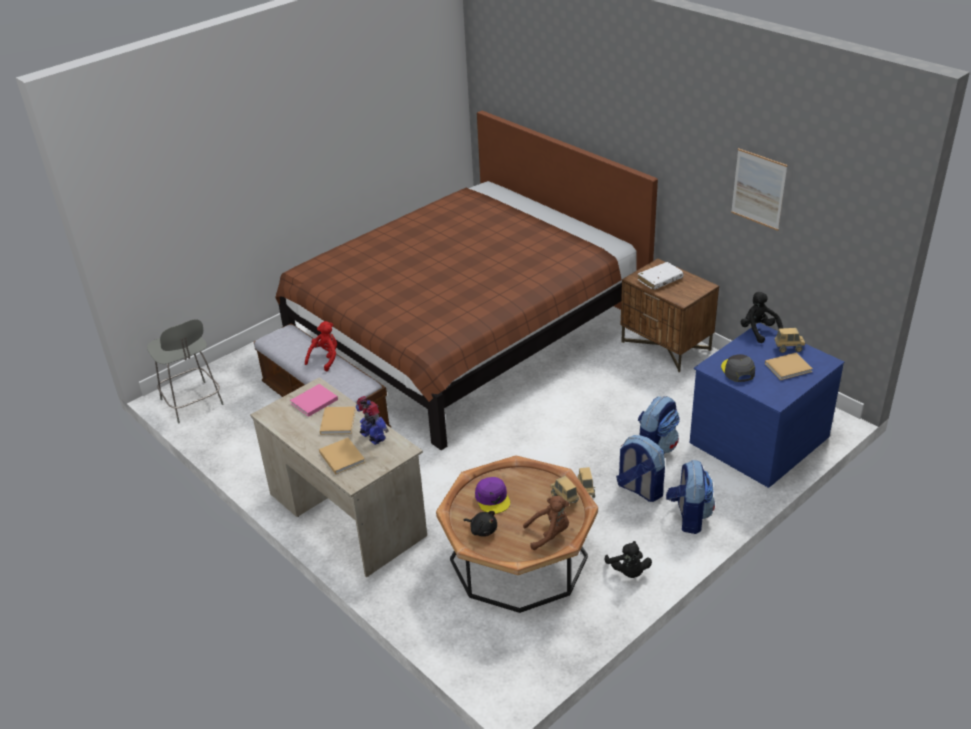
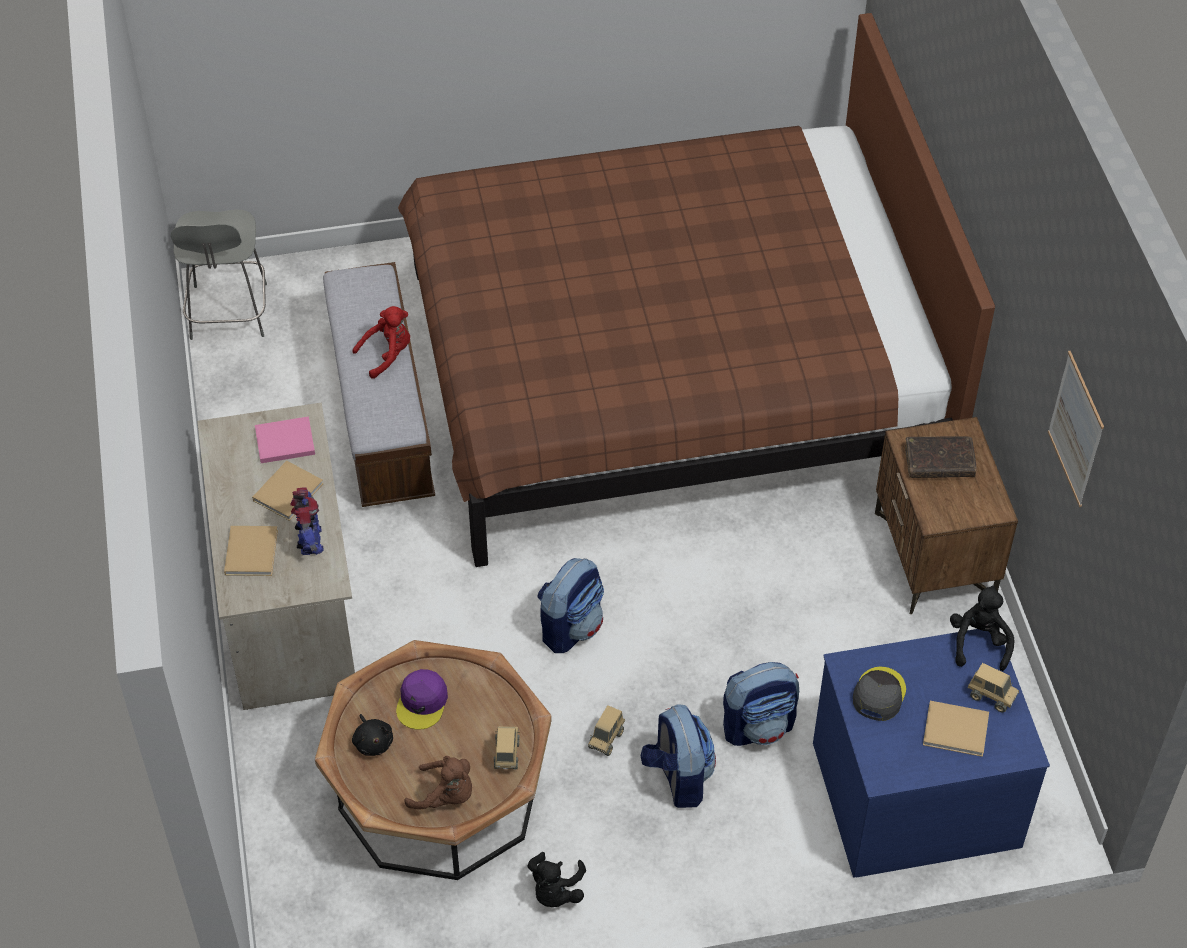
camera: 30 degrees right, 15 degrees up
(660, 280) = (939, 463): white book -> brown book
(688, 517) = (704, 858): backpack -> backpack (571, 627)

